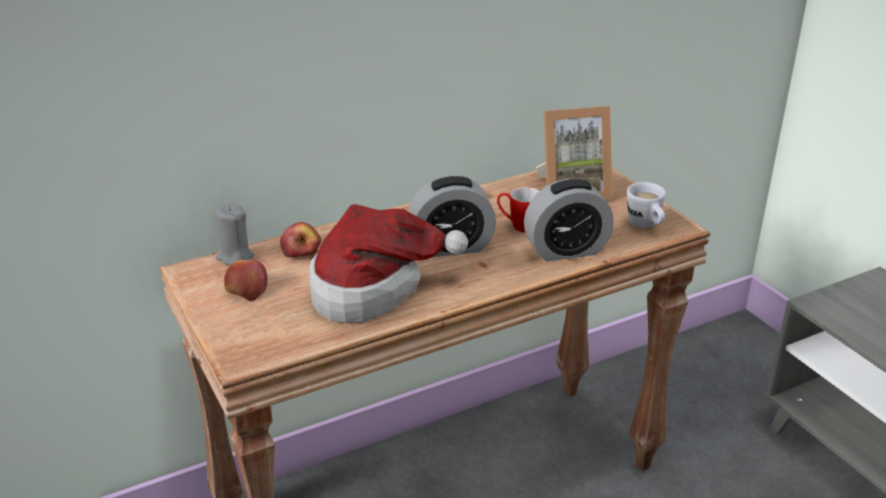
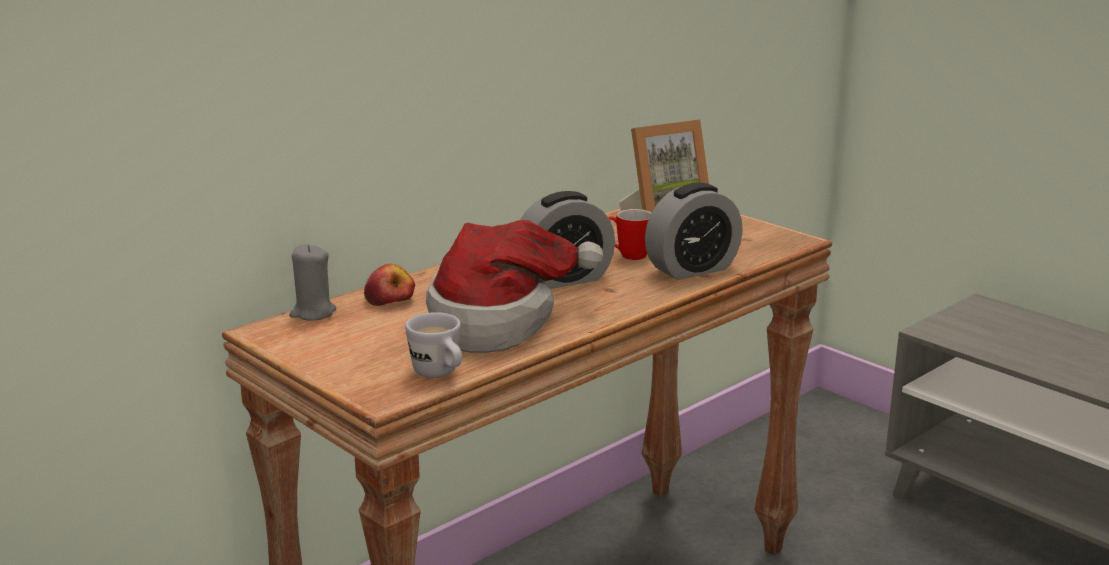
camera: 15 degrees left, 10 degrees down
(246, 288) = (346, 338): apple -> none
(646, 226) = (763, 242): white mug -> white mug (440, 375)

